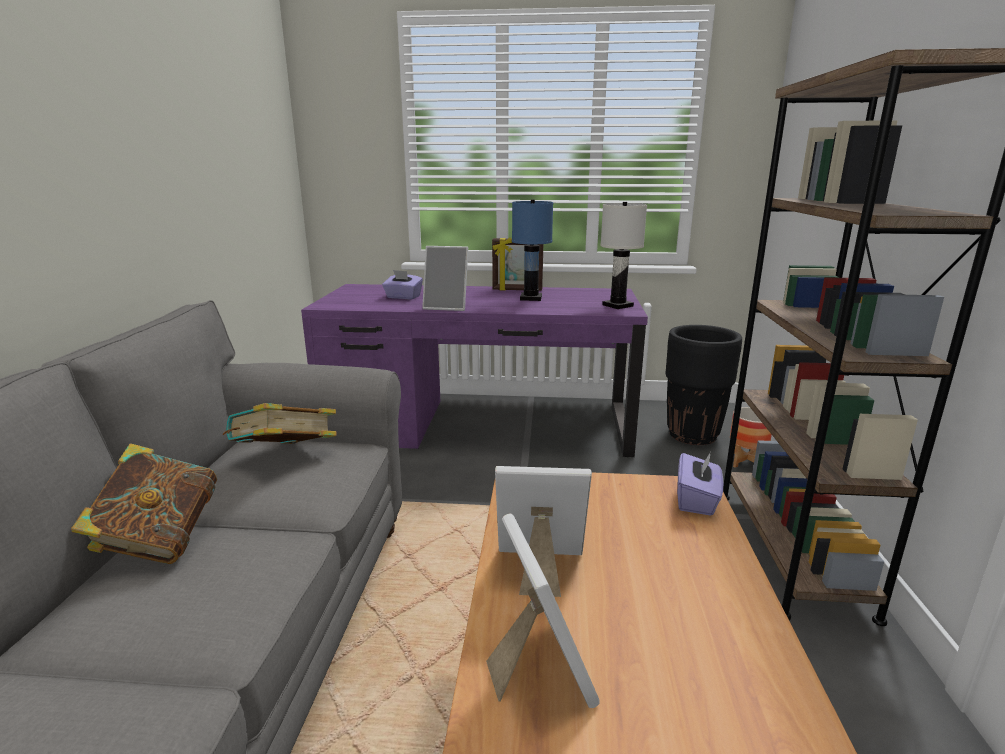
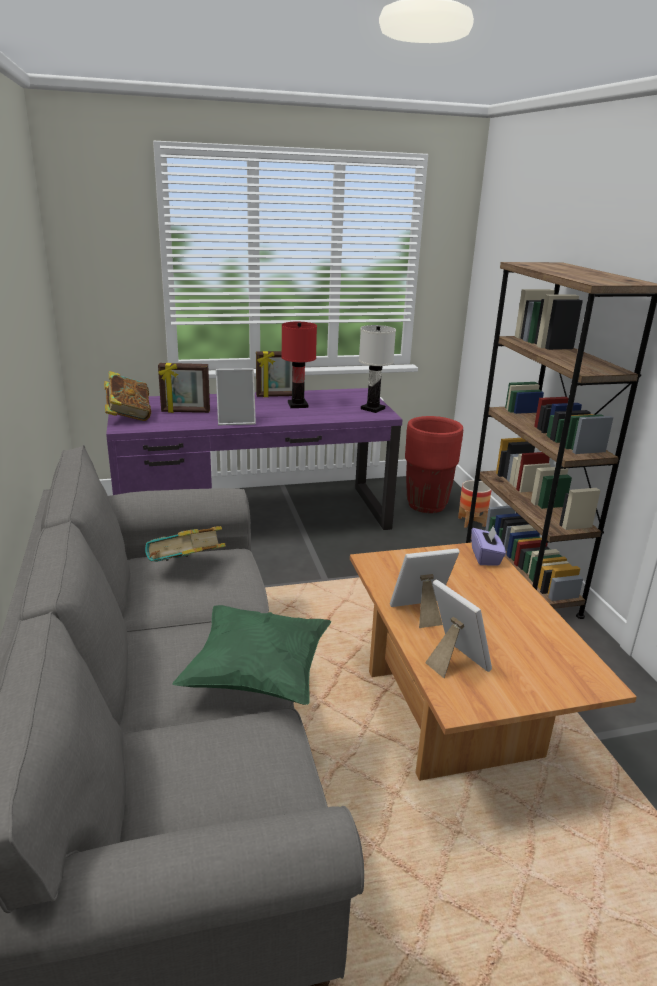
camera: 20 degrees left, 5 degrees up
(159, 541) = (153, 641): book -> book (128, 416)
(233, 621) = (257, 675): none -> green pillow
(403, 297) = (185, 412): purple tissue box -> picture frame
(530, 298) = (297, 405): blue table lamp -> red table lamp
(693, 435) = (426, 505): black planter -> red planter

